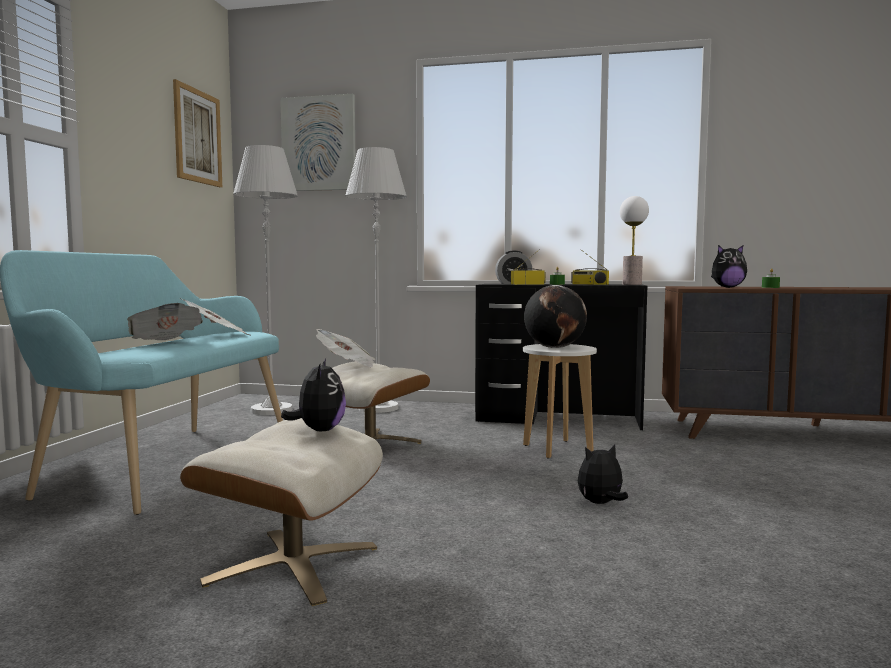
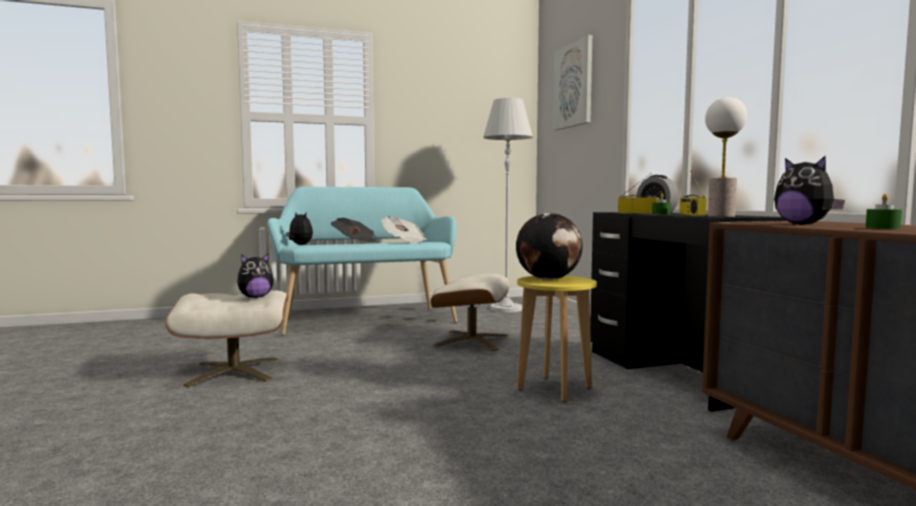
camera: 60 degrees right, 0 degrees up
(197, 136) = (491, 97): picture -> none
(347, 365) = (470, 274): newspaper -> none
(378, 408) = (569, 324): white floor lamp -> none
(557, 449) = (554, 388): white stool -> yellow stool
(601, 503) = (412, 423): plush toy -> plush toy (299, 245)

